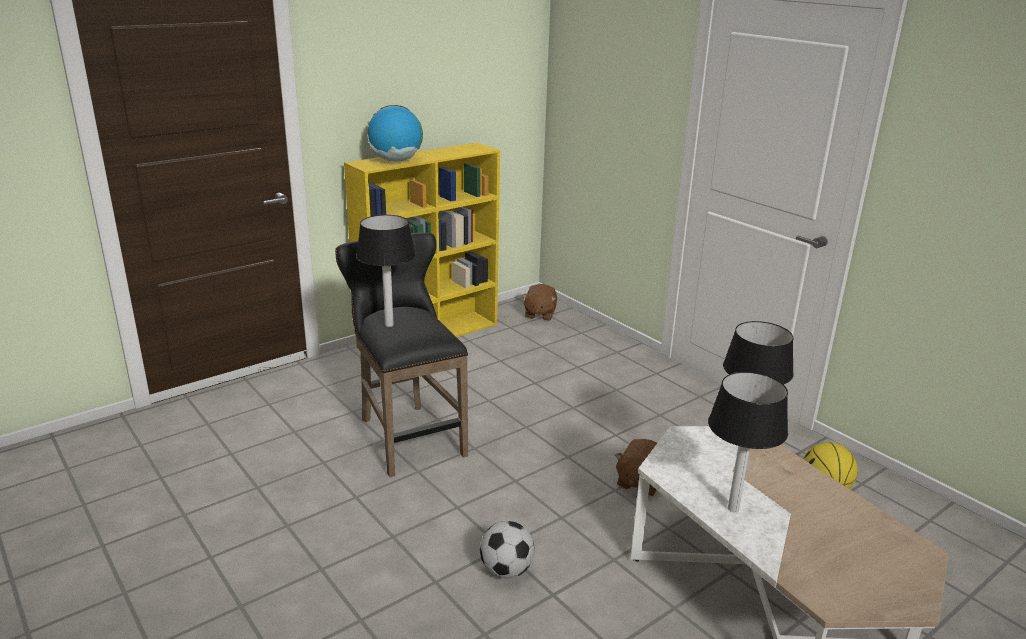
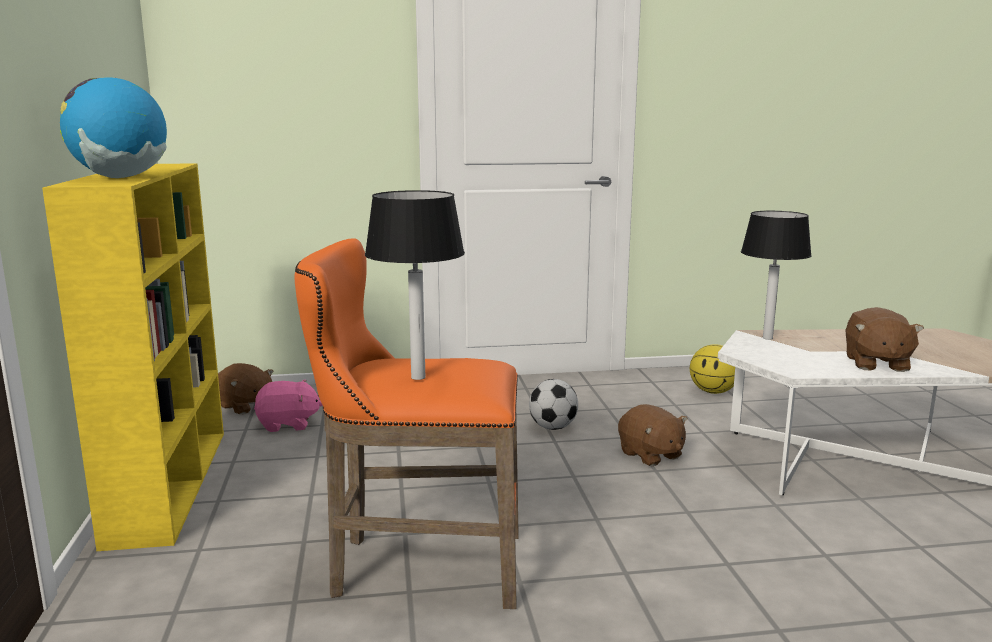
camera: 60 degrees left, 10 degrees down
(407, 434) = (417, 567): black stool -> orange stool
(506, 570) = (773, 573): football -> football (552, 427)
(530, 336) = (288, 424): none -> pink plush toy
(734, 508) = (876, 363): table lamp -> brown plush toy

